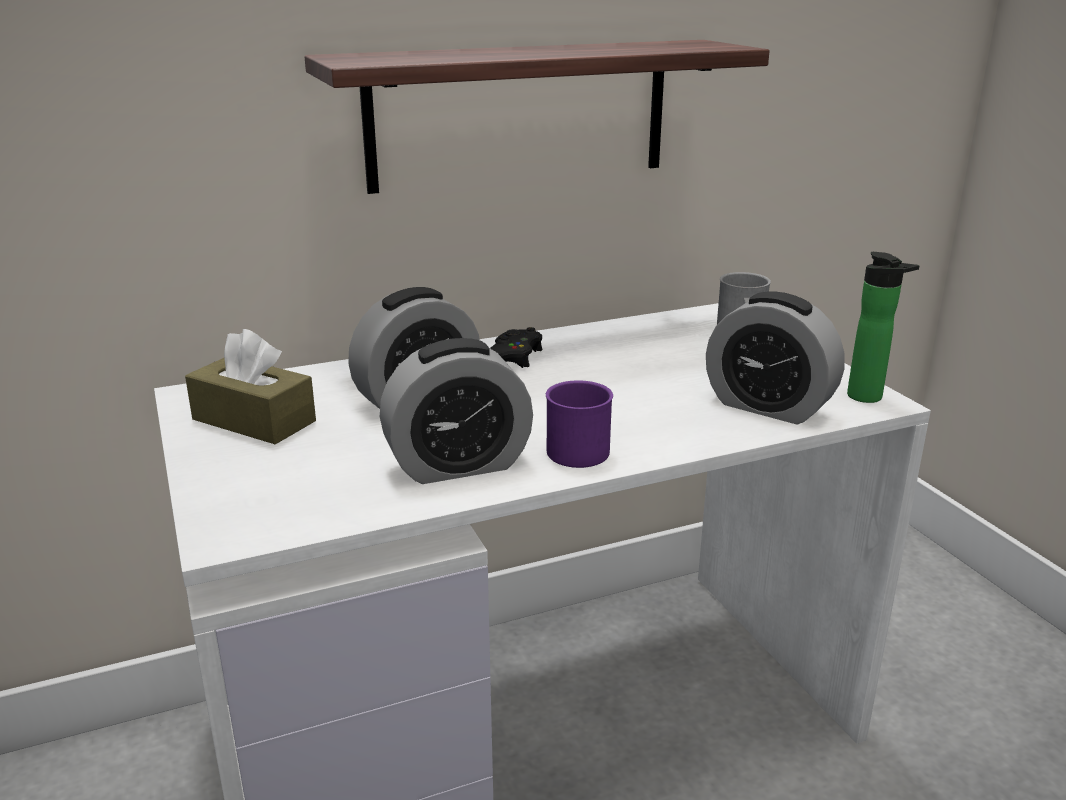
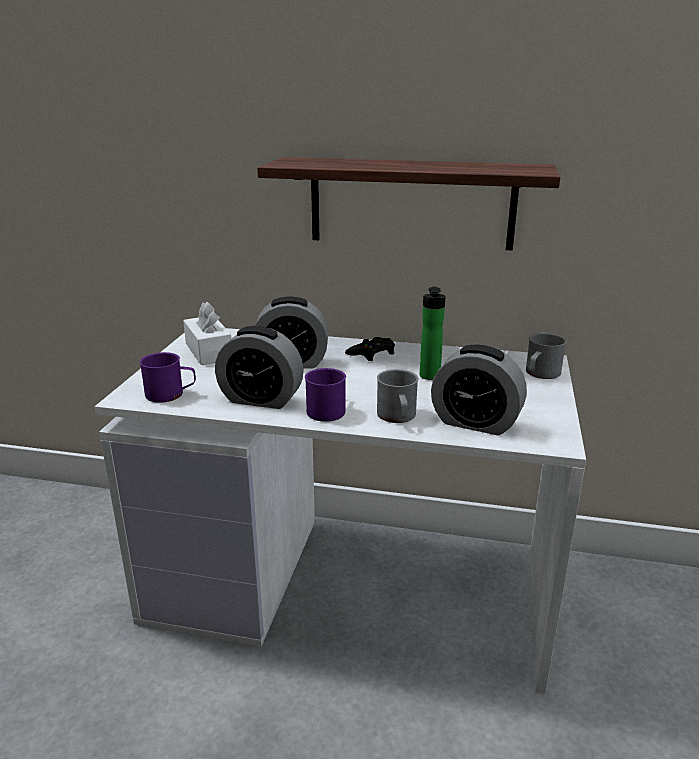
camera: 35 degrees right, 0 degrees up
(254, 420) = (208, 351): brown tissue box -> white tissue box
(298, 505) = (171, 394): none -> purple mug
(675, 429) = (397, 417): none -> grey mug
(768, 406) = (475, 423): alarm clock -> alarm clock turned 45 degrees counterclockwise
(869, 398) = (552, 438): bottle -> bottle (430, 377)

